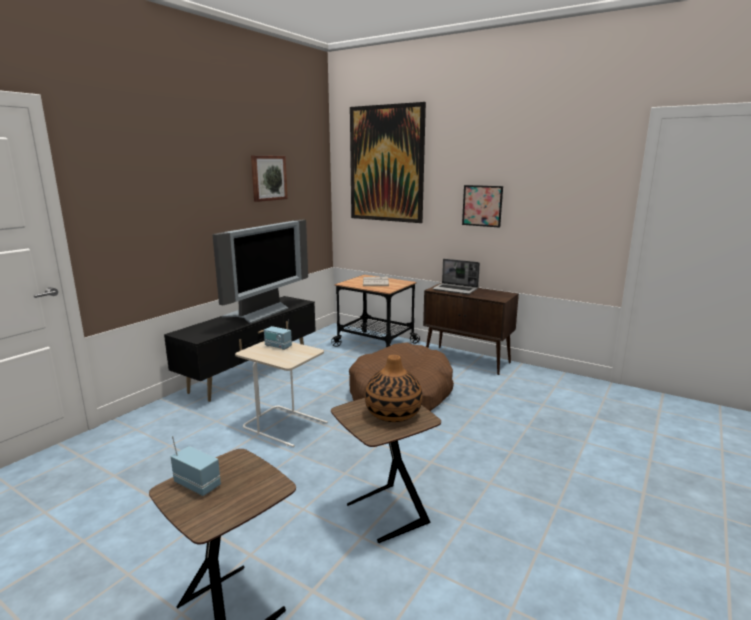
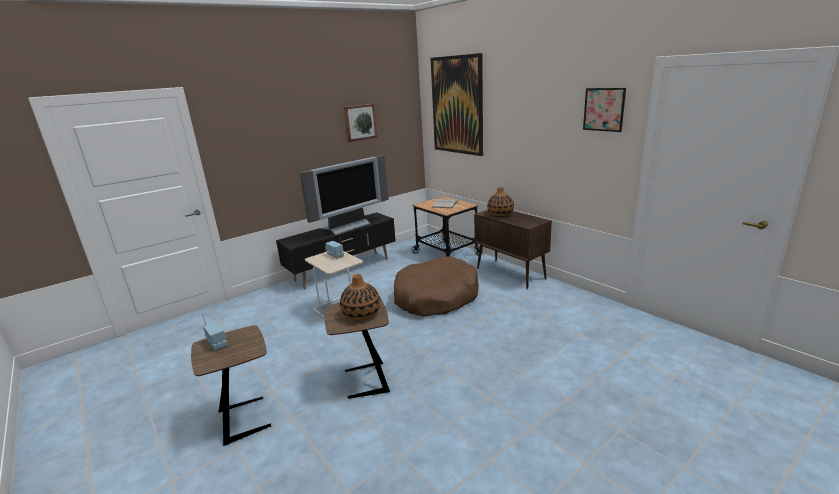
camera: 20 degrees right, 5 degrees up
(455, 290) = (500, 214): laptop -> vase
(482, 206) = (525, 143): picture -> picture (604, 109)

